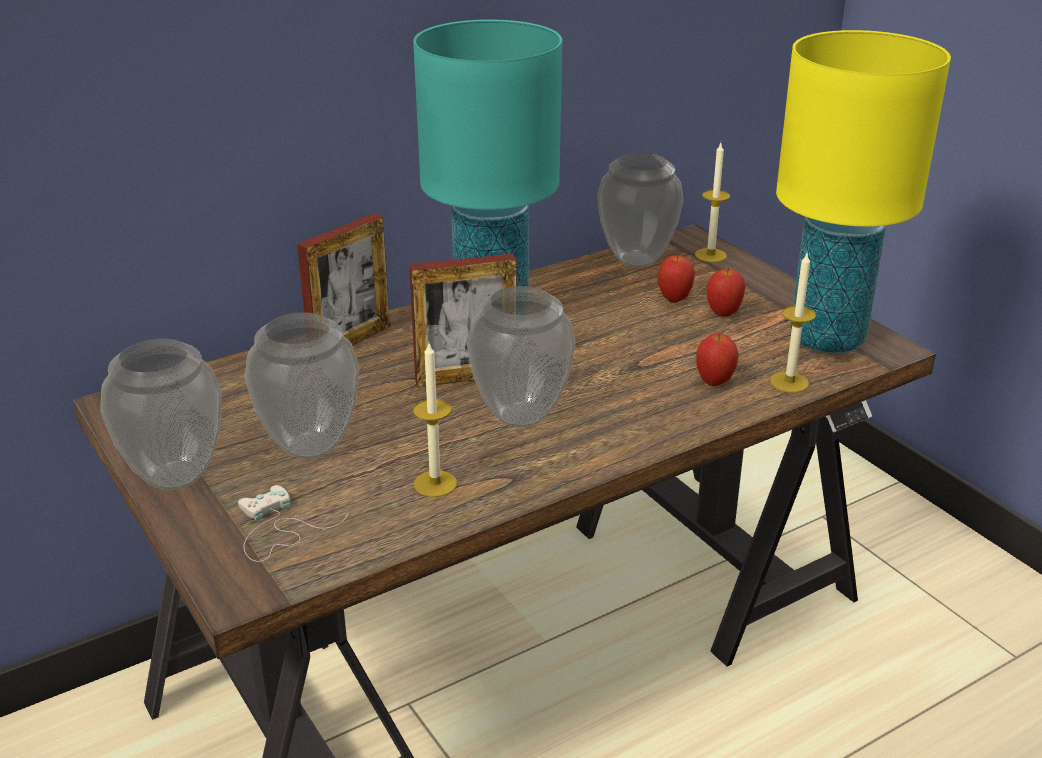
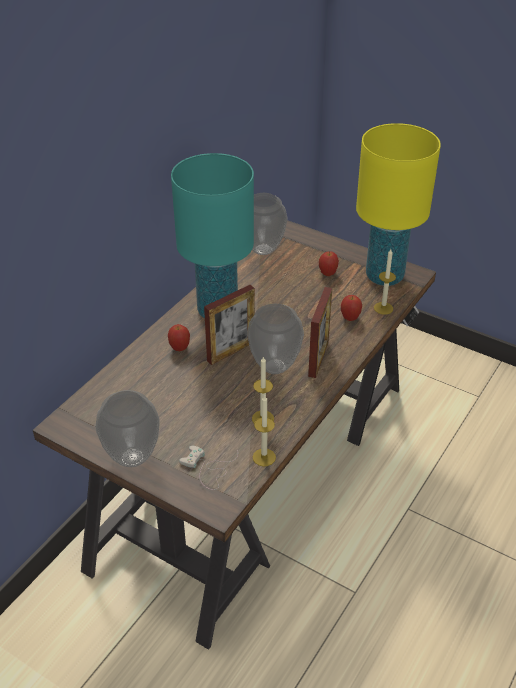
camera: 25 degrees left, 10 degrees up
(309, 446) = (185, 417): vase -> none
(350, 341) = (154, 346): picture frame -> picture frame (318, 359)
(674, 299) = (298, 271): apple -> apple (179, 348)
(710, 255) = (297, 236): candle -> candle (264, 457)

